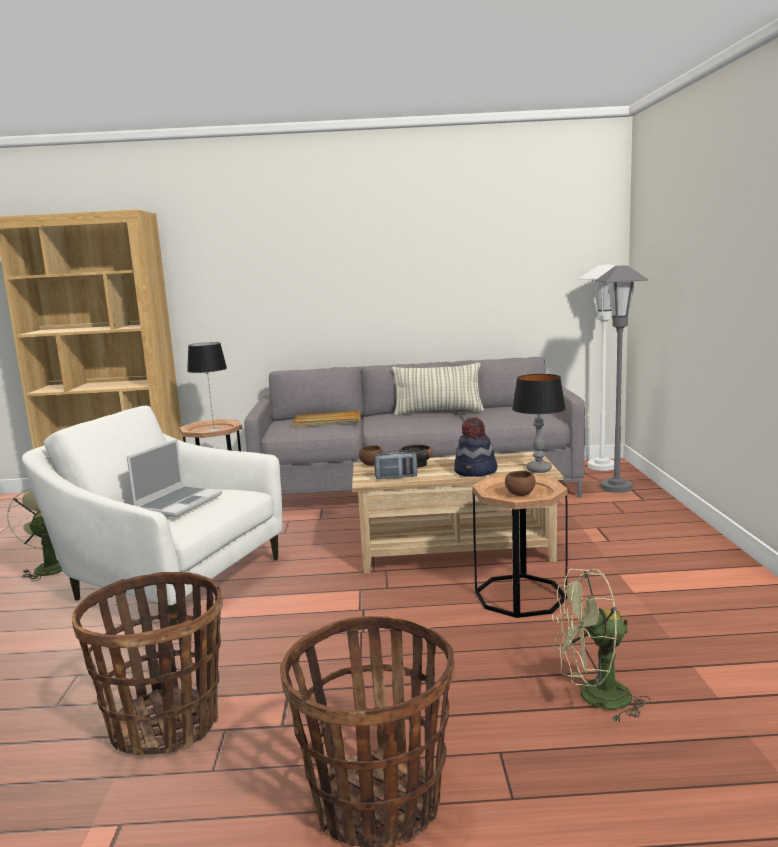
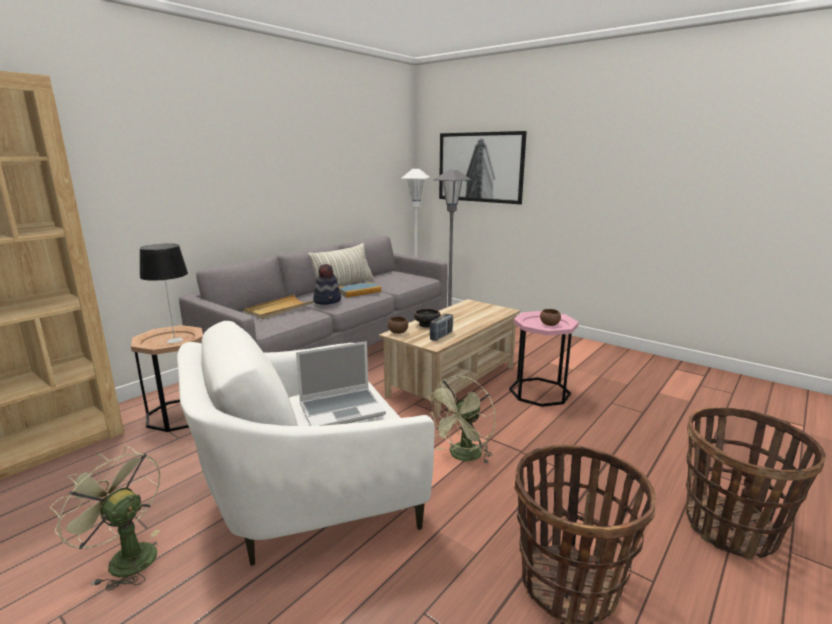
camera: 50 degrees left, 5 degrees up
(178, 503) = (342, 409): laptop -> laptop turned 90 degrees clockwise
(432, 420) = (359, 292): none -> book
(476, 472) = (474, 319): hat -> hat (327, 301)
(520, 596) = (539, 392): brown side table -> pink side table
(539, 469) = (499, 309): table lamp -> none
(594, 698) = (668, 424): green fan -> green fan (462, 456)
(674, 260) = (480, 167): none -> picture

